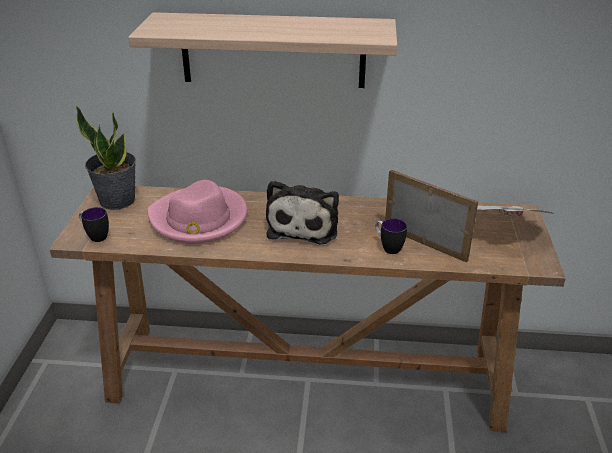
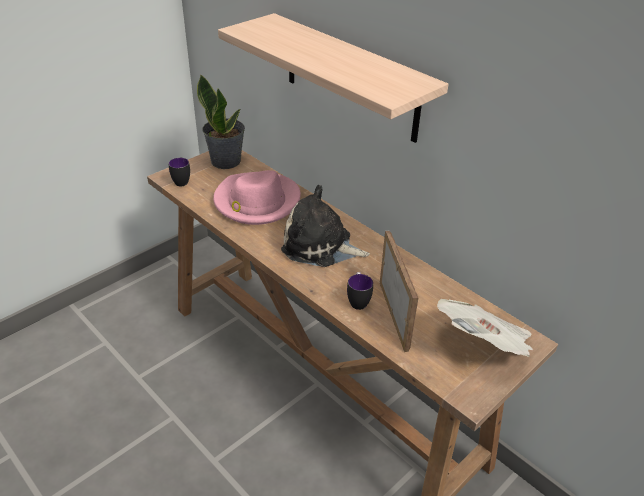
camera: 40 degrees right, 5 degrees up
(304, 225) = (320, 246): plush toy -> plush toy turned 60 degrees clockwise

